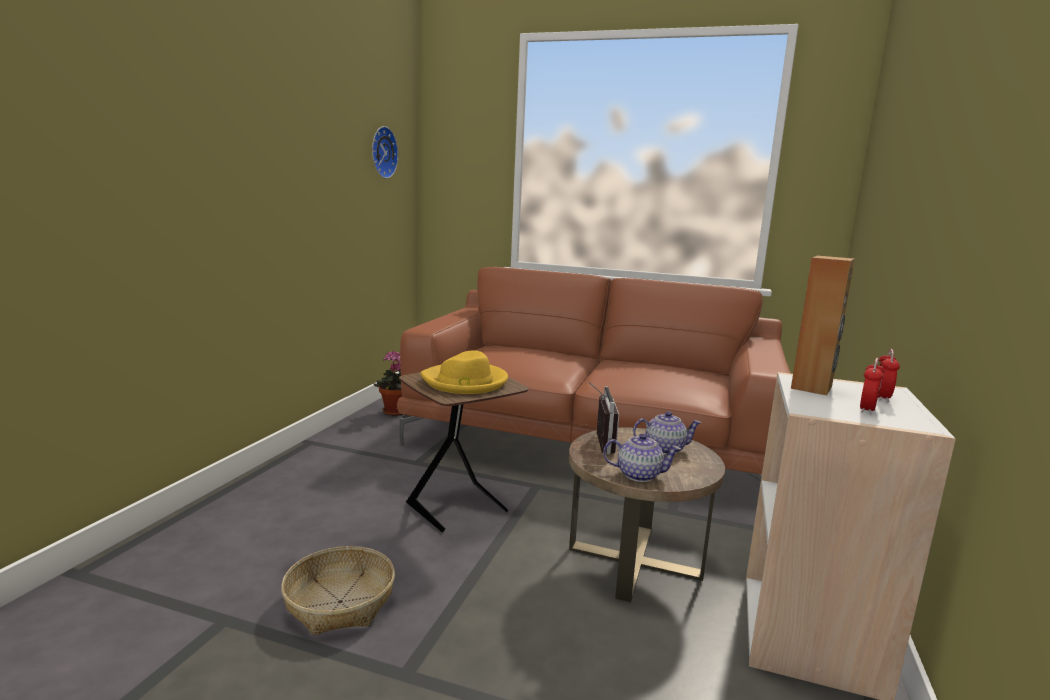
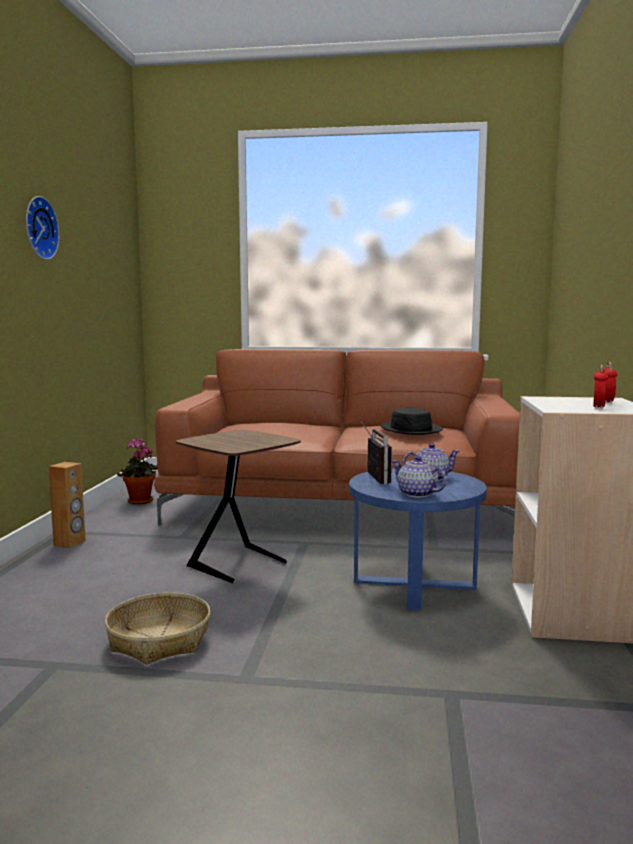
camera: 10 degrees left, 5 degrees down
(381, 152) = (110, 243): wall clock -> wall clock (38, 228)
(465, 382) = (241, 439): yellow hat -> none
(634, 561) = (414, 583): brown side table -> blue side table
(638, 475) = (417, 494): teapot -> teapot turned 135 degrees counterclockwise
(666, 375) = (411, 429): none -> black hat
(812, 387) = (552, 401): brown speaker -> brown speaker (70, 543)

